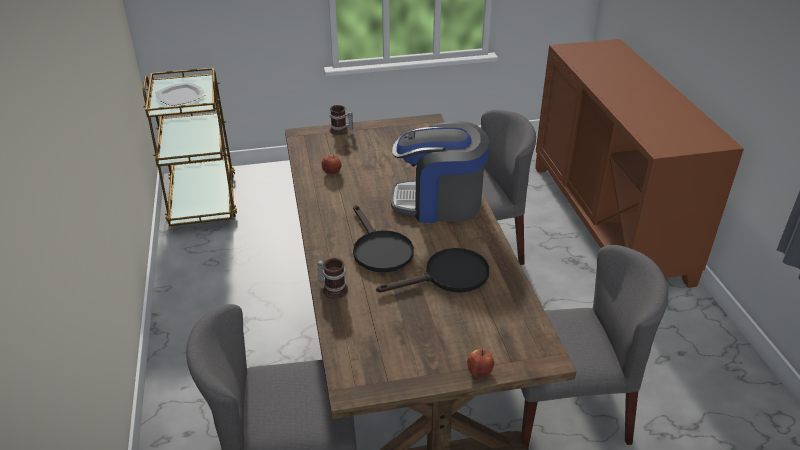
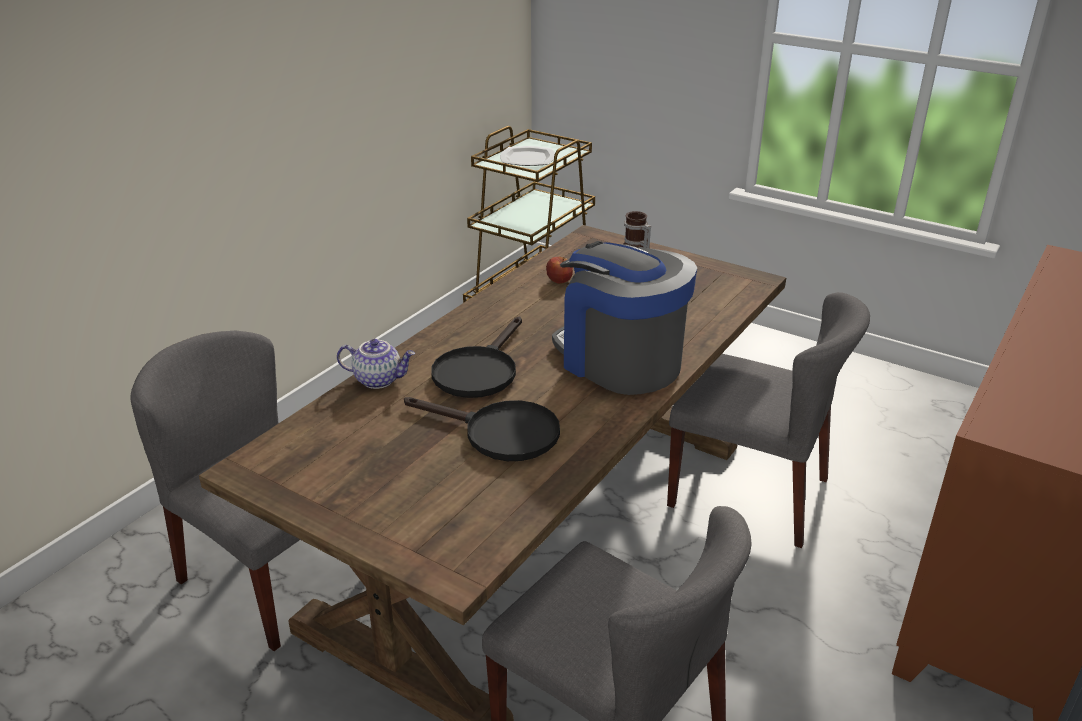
camera: 45 degrees right, 5 degrees down
(334, 288) = (379, 379): mug -> teapot
(479, 372) = (367, 536): apple -> none

